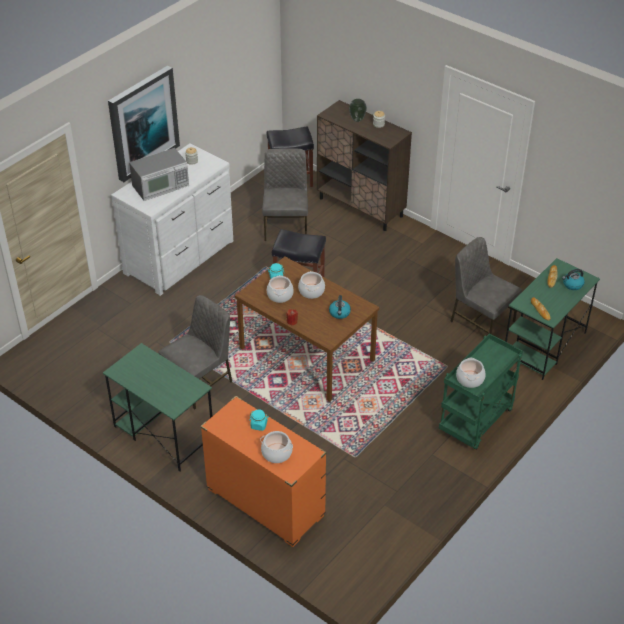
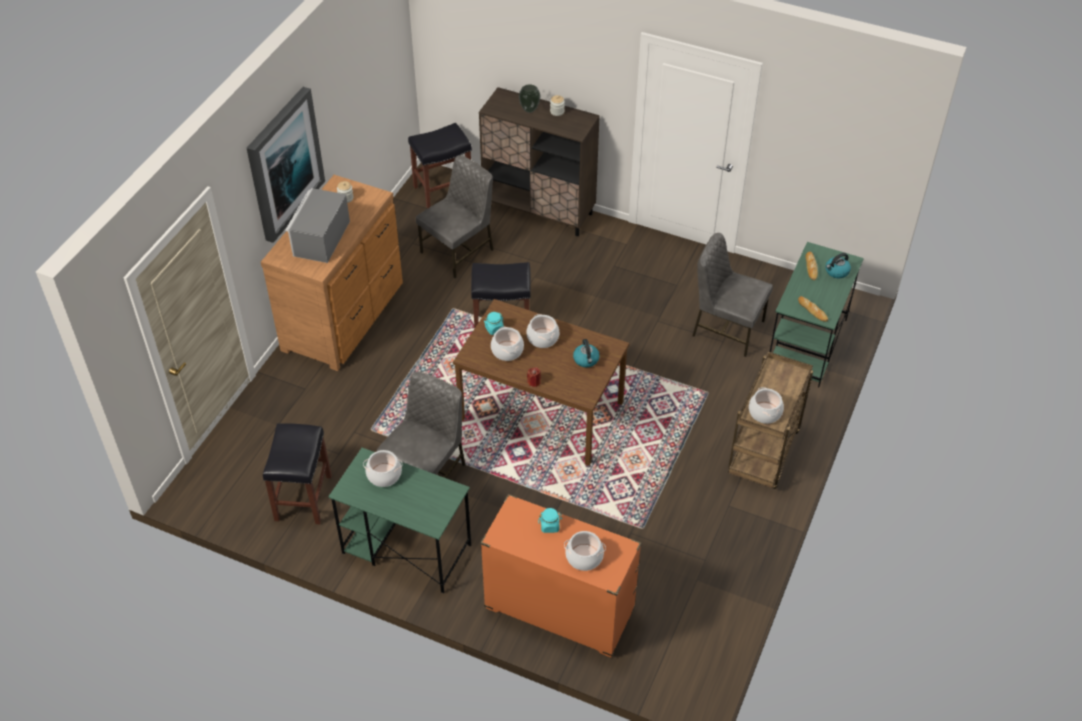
camera: 15 degrees left, 5 degrees up
(100, 380) = (303, 497): none -> black stool
(150, 365) = (384, 475): none -> cooking pot
(161, 186) = (320, 238): microwave -> microwave turned 150 degrees clockwise
(181, 257) = (345, 316): white dresser -> brown dresser
(286, 226) = (459, 251): grey chair -> grey chair turned 60 degrees clockwise
(476, 422) = (764, 455): green cart -> brown cart

